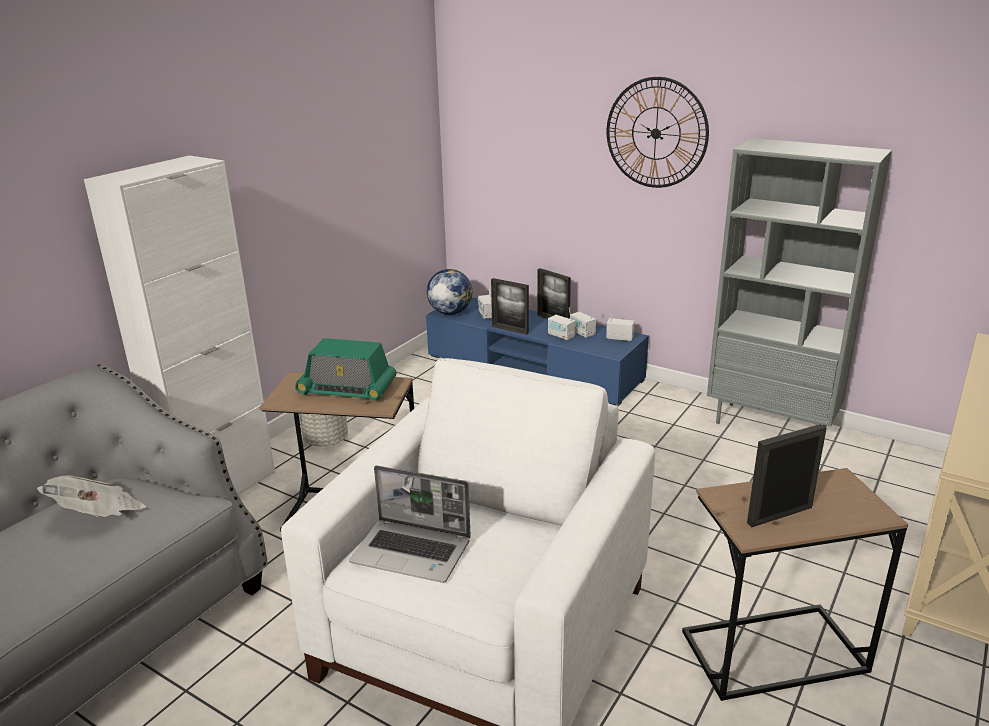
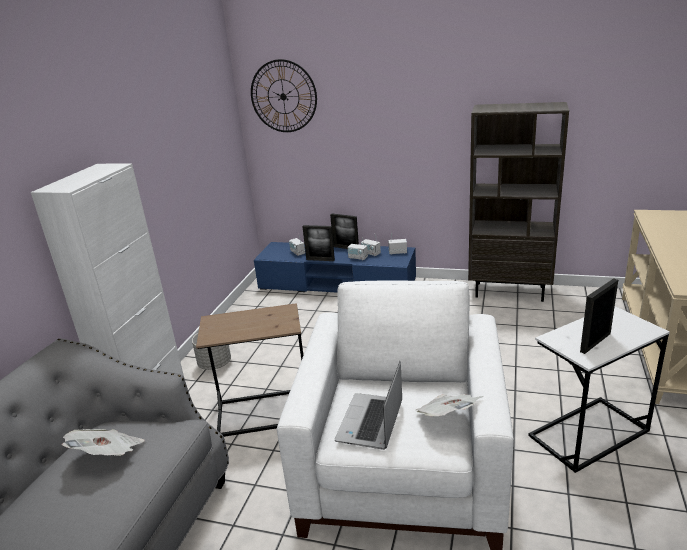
camera: 15 degrees left, 0 degrees up
(347, 389) = (255, 320): radio -> none
(413, 552) = (371, 423): laptop -> laptop turned 105 degrees clockwise
(450, 312) = (270, 255): globe -> none
(516, 569) = (448, 417): none -> newspaper
(656, 133) = (406, 109): wall clock -> wall clock (283, 96)
(771, 425) = (510, 291): grey bookcase -> brown bookcase
(773, 652) = (588, 433): brown side table -> white side table

